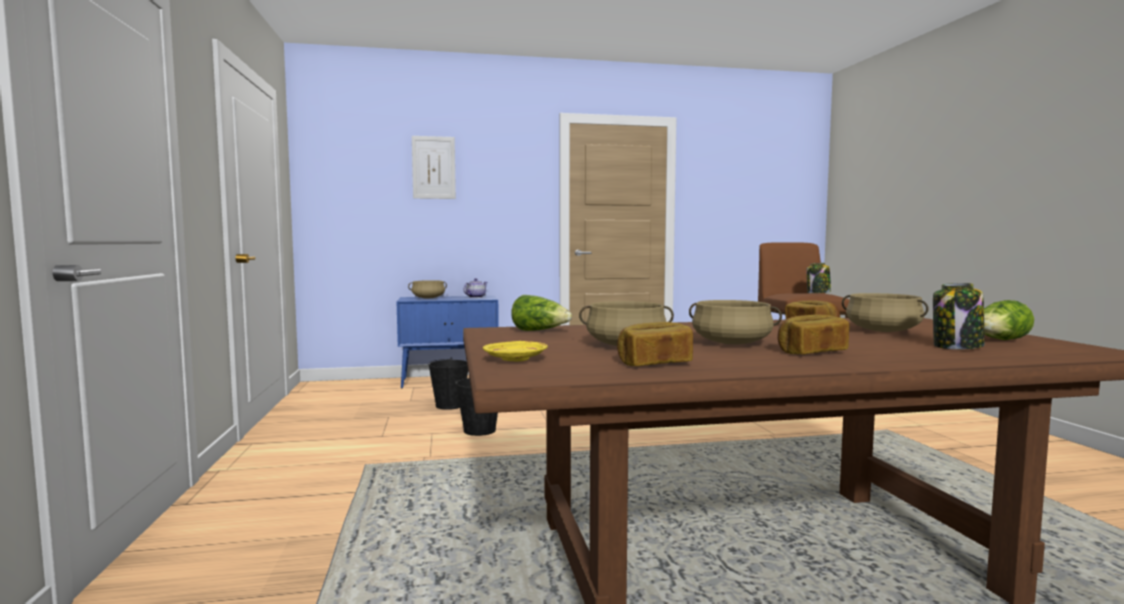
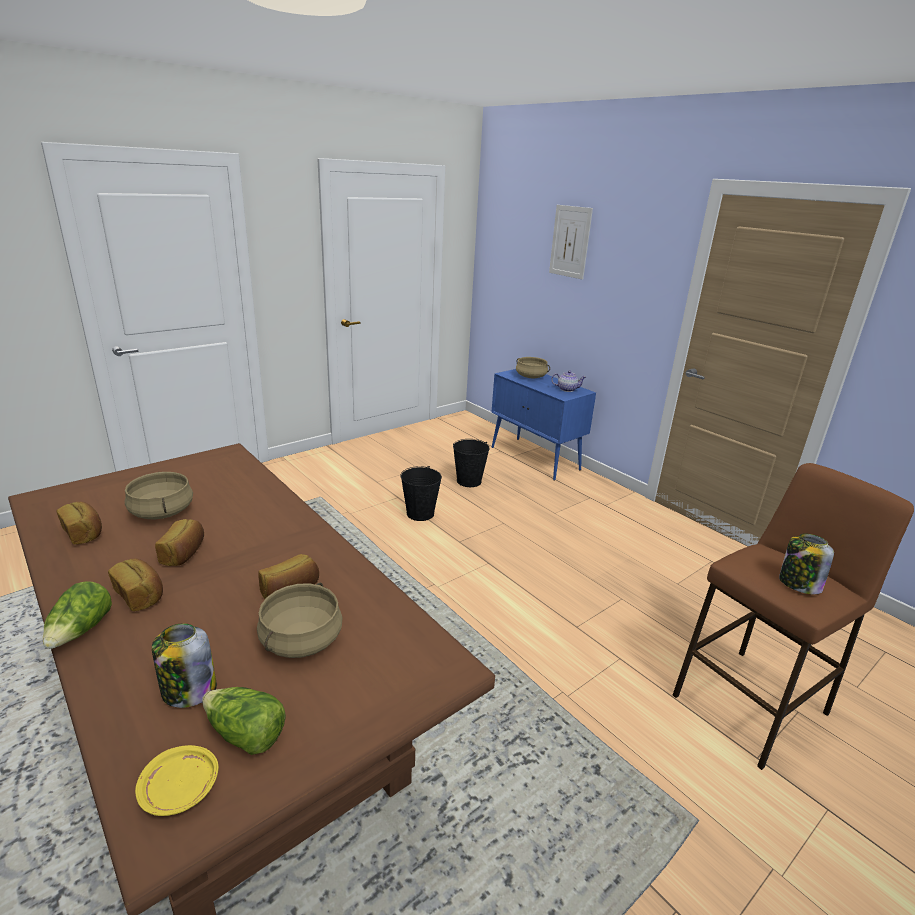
camera: 60 degrees right, 20 degrees up
(516, 359) = (99, 487): yellow plate -> yellow plate (180, 789)
(540, 331) = (227, 470): lettuce -> lettuce (81, 631)
(732, 343) = (184, 553): beige cooking pot -> bread

